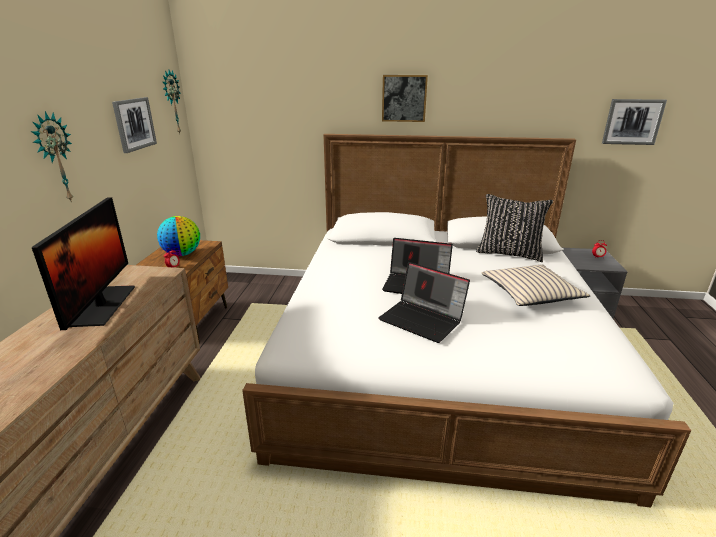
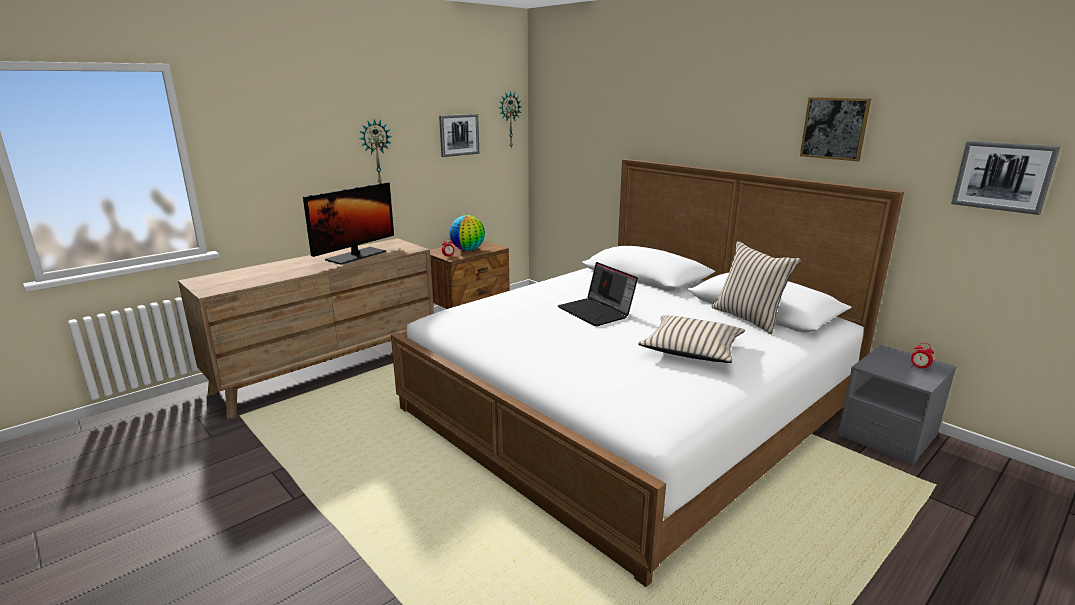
camera: 40 degrees right, 5 degrees down
(404, 98) = (704, 126): picture -> picture (834, 128)
(423, 319) = (551, 332): laptop -> none
(509, 253) = (748, 318): black pillow -> beige pillow

